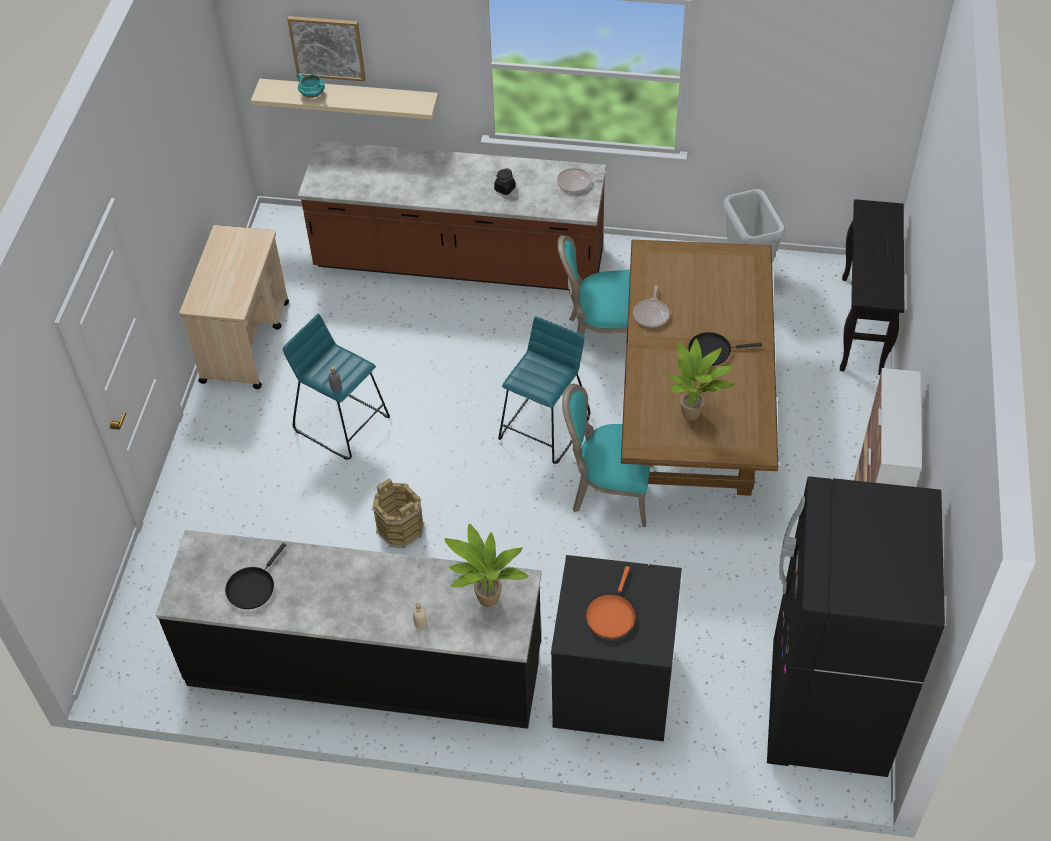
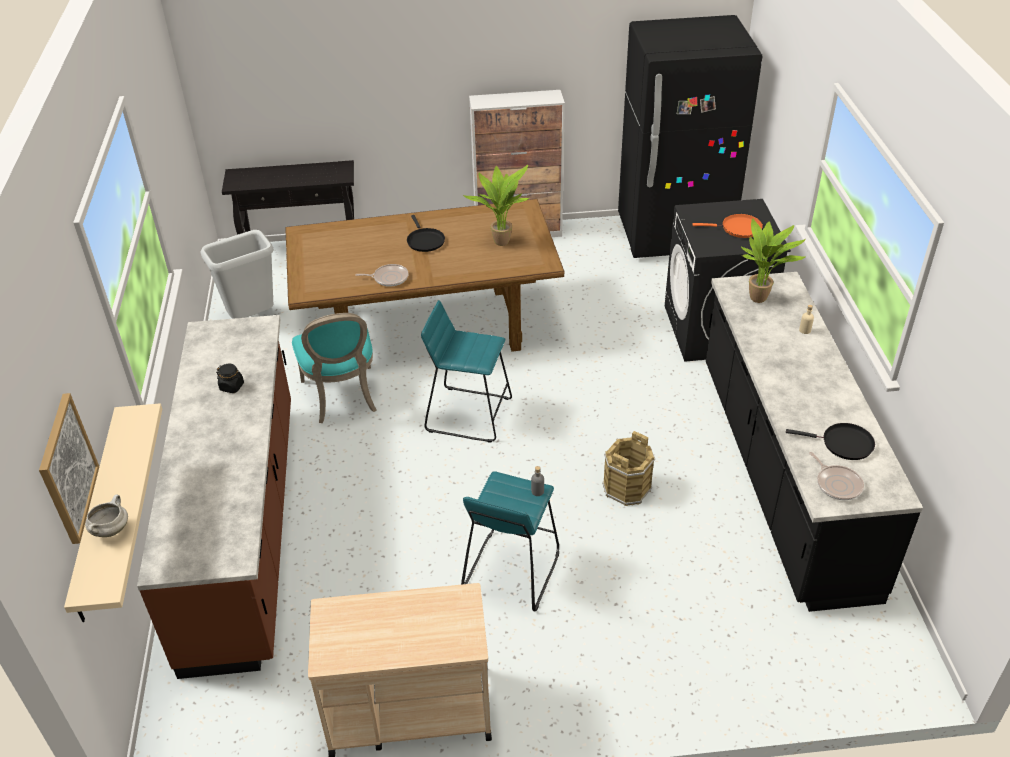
camera: 105 degrees left, 10 degrees down
(313, 94) = (111, 529): turquoise cooking pot -> white cooking pot
(576, 183) = (219, 337): frying pan -> frying pan (837, 484)
(609, 491) = (527, 362): turquoise chair -> none

